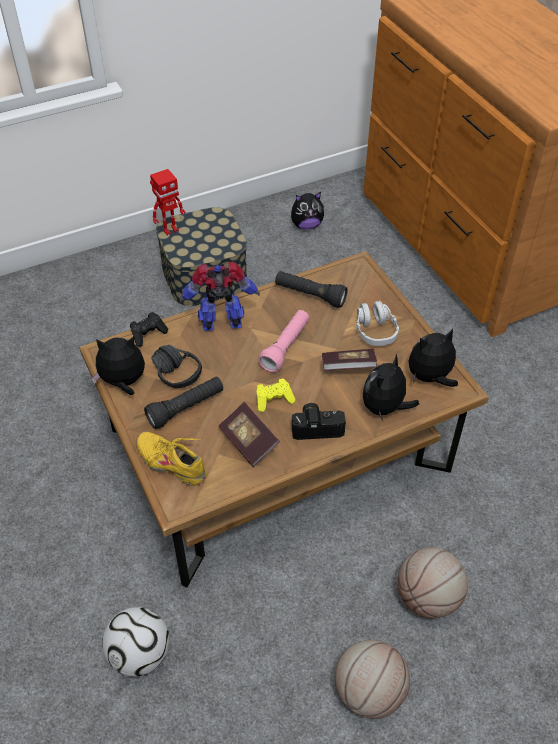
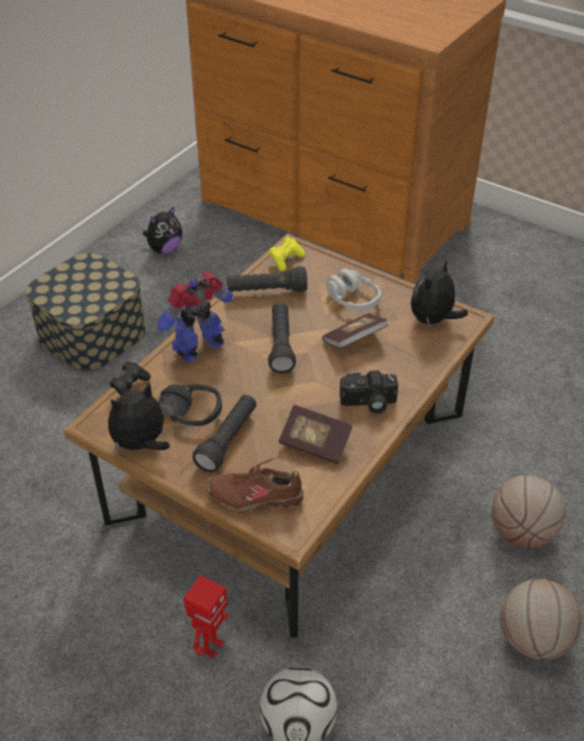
camera: 30 degrees left, 5 degrees down
(170, 229) = (44, 292): toy robot -> toy robot (211, 646)
(172, 462) = (256, 496): yellow shoe -> brown shoe
(273, 400) = (308, 397): yellow game controller -> yellow game controller (286, 260)
(285, 347) = (281, 345): pink flashlight -> black flashlight
(317, 427) = (368, 403): camera -> camera turned 150 degrees counterclockwise
(385, 408) = (415, 361): plush toy -> none

